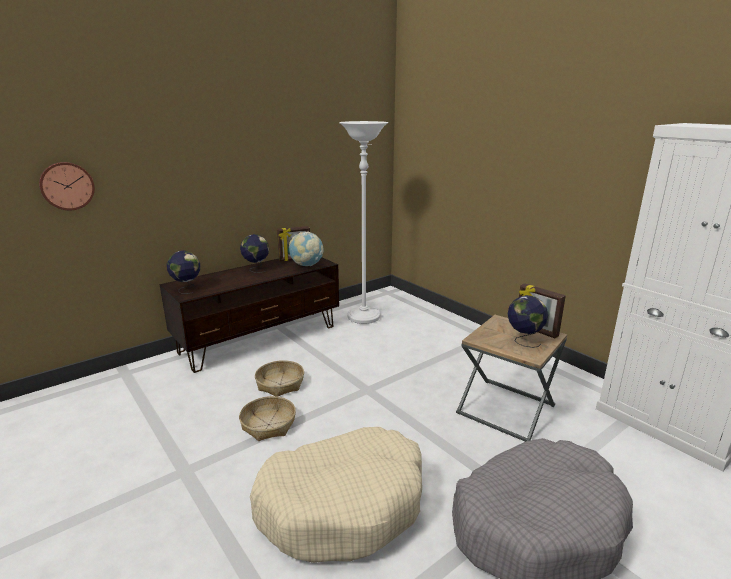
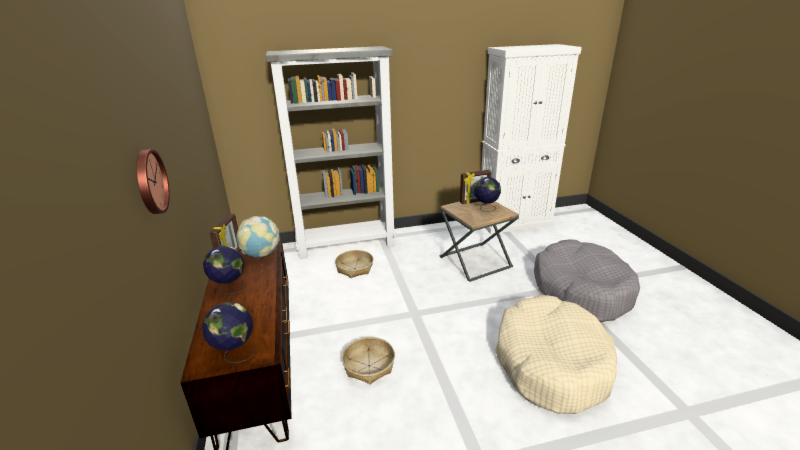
camera: 65 degrees left, 5 degrees up
(67, 186) = (68, 306): wall clock -> wall clock (149, 182)
(268, 425) = (434, 387): basket -> basket (355, 268)
(364, 317) = (288, 282): white floor lamp -> none
(450, 323) = (347, 244): none -> grey bookcase

